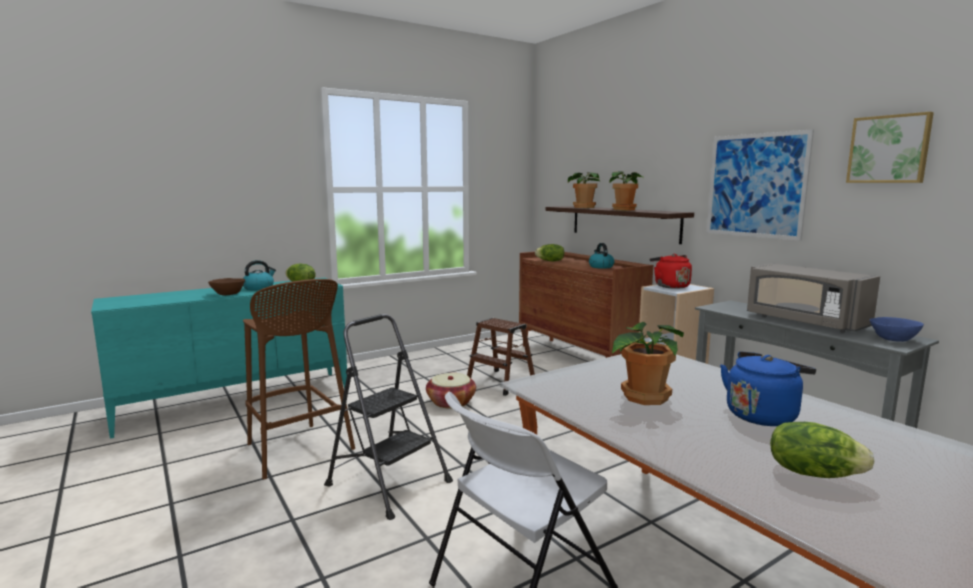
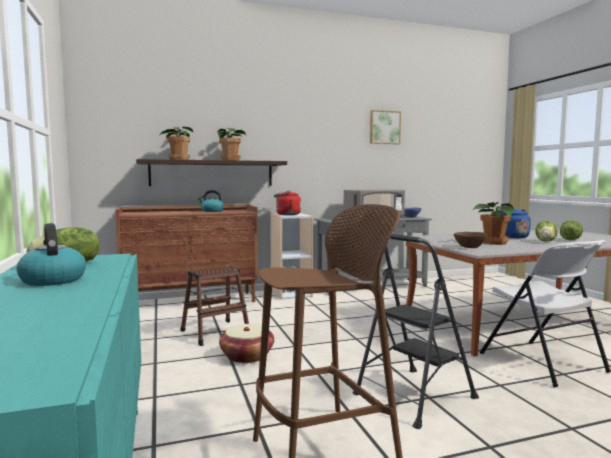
camera: 75 degrees left, 5 degrees down
(228, 294) = (79, 292): brown bowl -> brown bowl (469, 247)
(550, 261) = (157, 213): lettuce -> lettuce (546, 241)
(756, 185) = (321, 144): picture -> none

